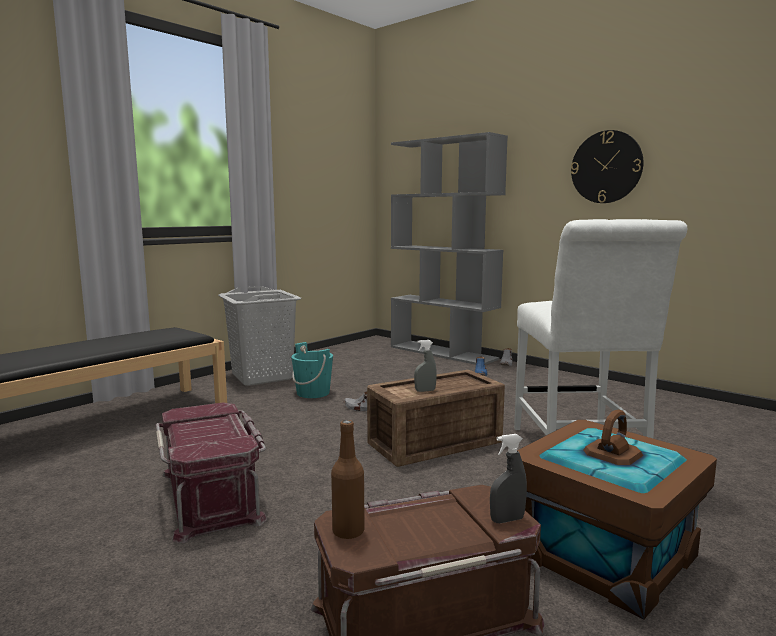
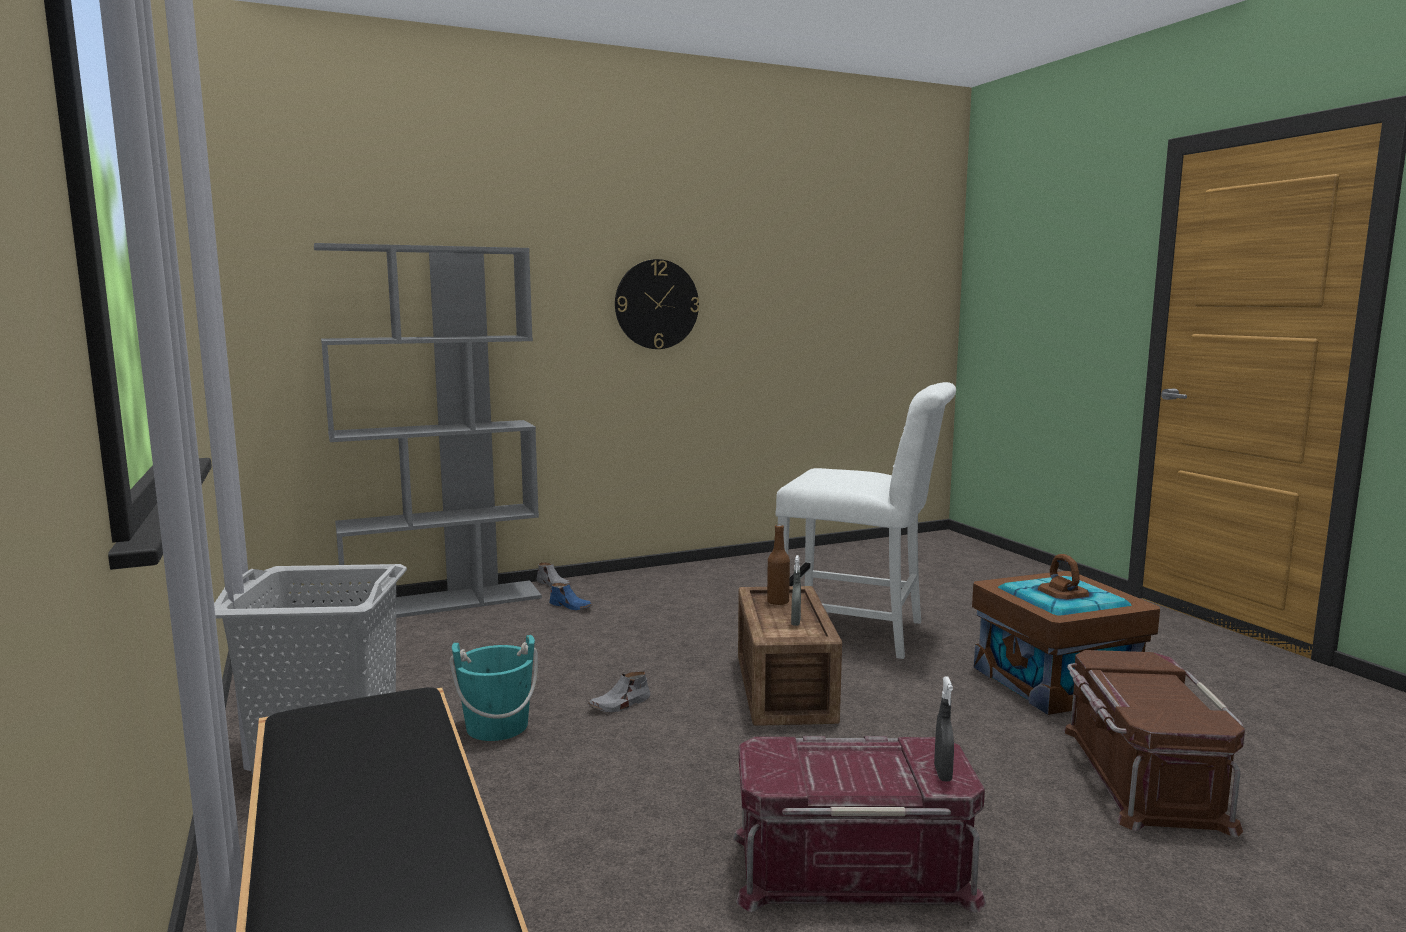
camera: 65 degrees left, 0 degrees up
(348, 531) = (1174, 719): brown bottle -> brown bottle (778, 602)
(507, 520) = (1148, 659): grey spray bottle -> grey spray bottle (942, 773)

